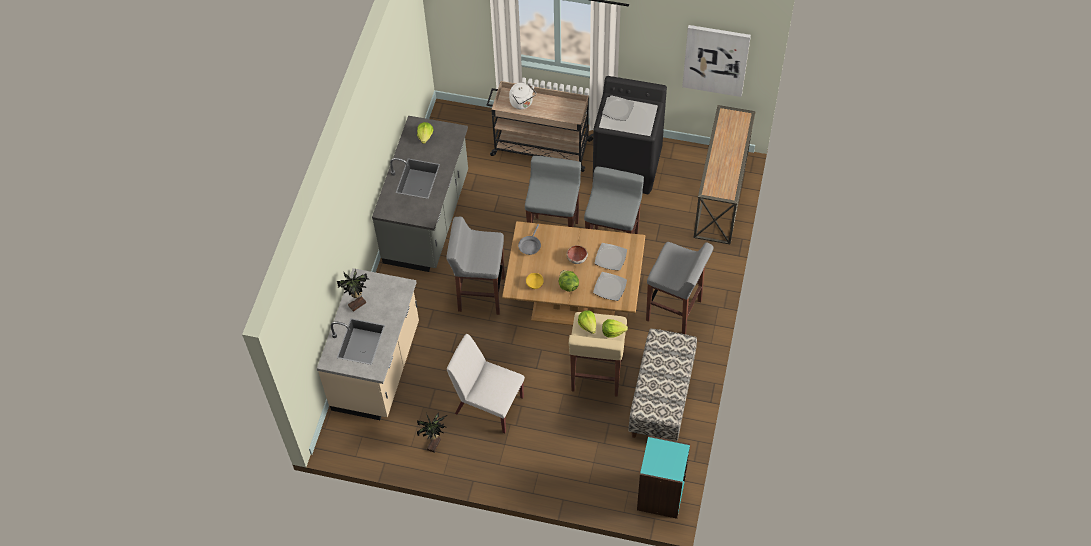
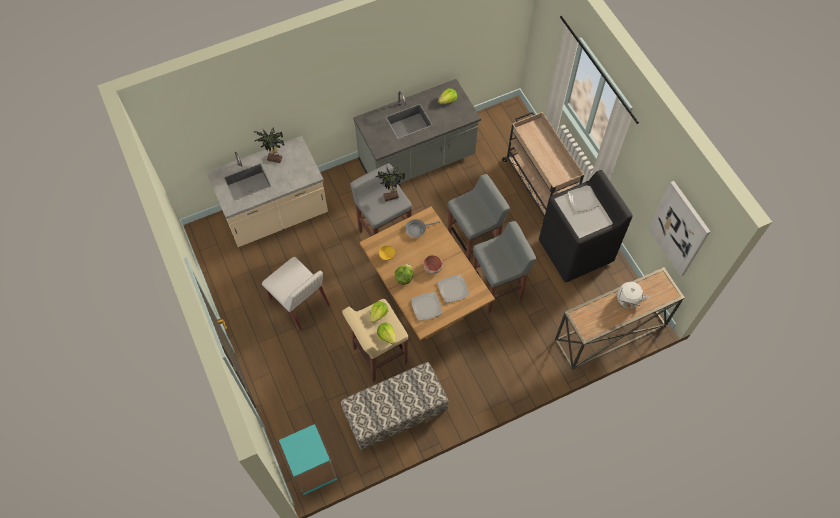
camera: 50 degrees right, 5 degrees up
(435, 444) = (243, 292): potted plant -> potted plant (391, 197)
(488, 405) = (300, 302): white chair -> white chair turned 150 degrees clockwise
(522, 103) = (539, 139): white kettle -> white kettle (628, 300)
(674, 311) = (478, 371): grey stool -> none

